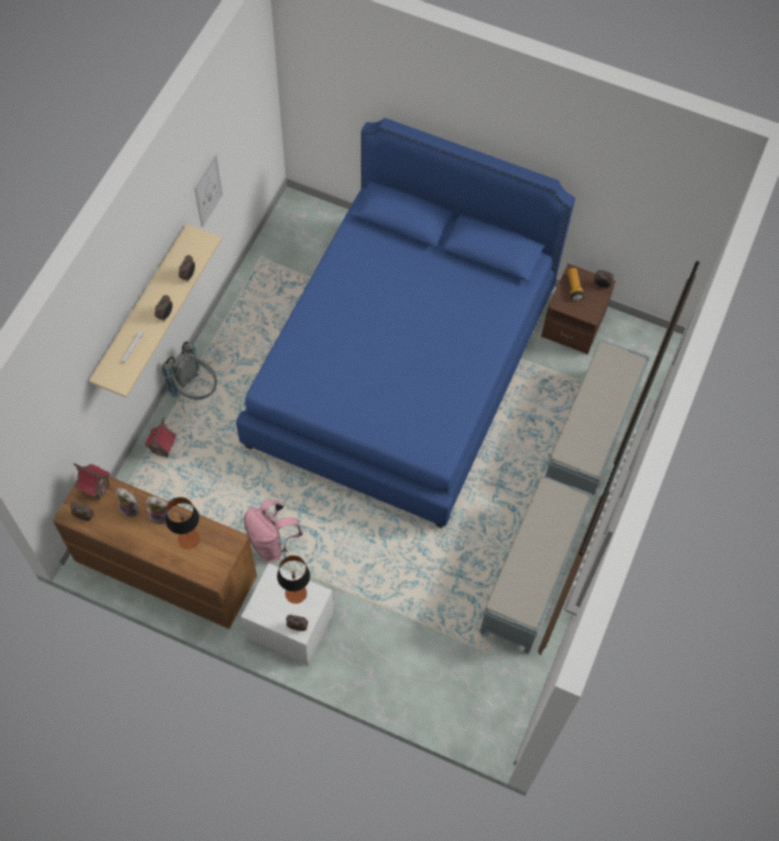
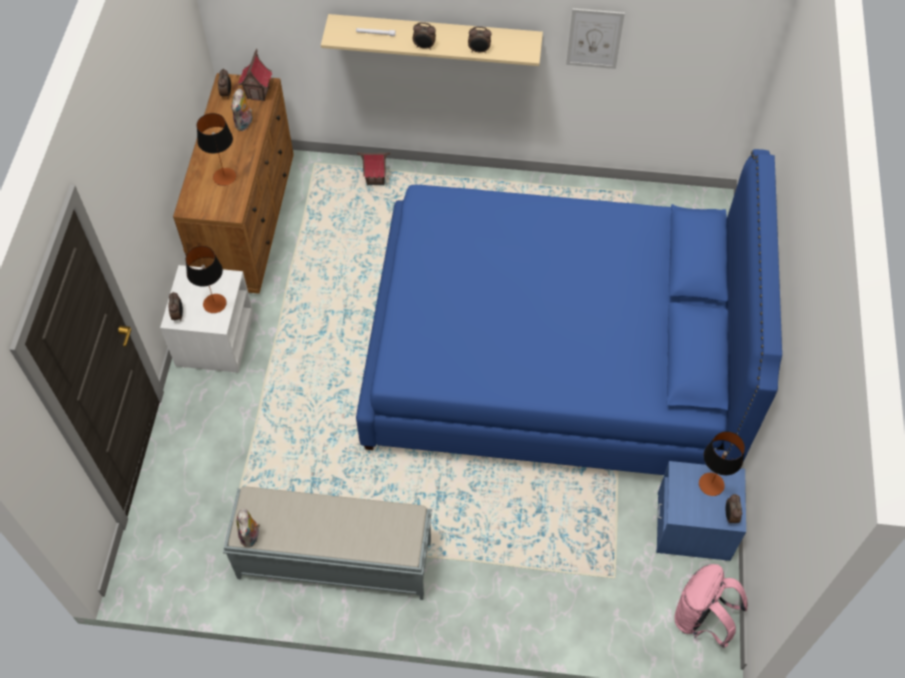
camera: 75 degrees right, 5 degrees down
(161, 515) = (243, 148): plush toy -> plush toy (251, 536)
(195, 390) = (450, 185): grey backpack -> none
(272, 542) = (302, 297): pink backpack -> pink backpack (701, 618)
(573, 324) = (693, 526): brown nightstand -> blue nightstand
(574, 288) = (711, 484): flashlight -> table lamp
(590, 438) = (539, 583): grey bench -> none

